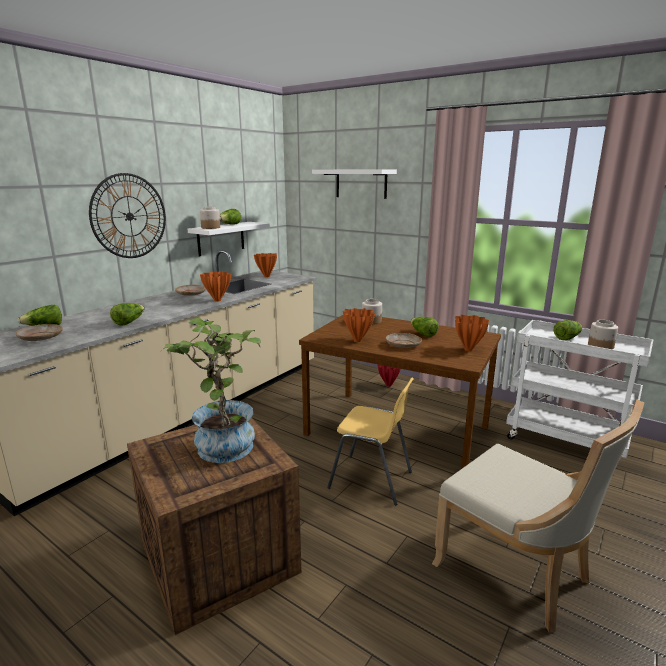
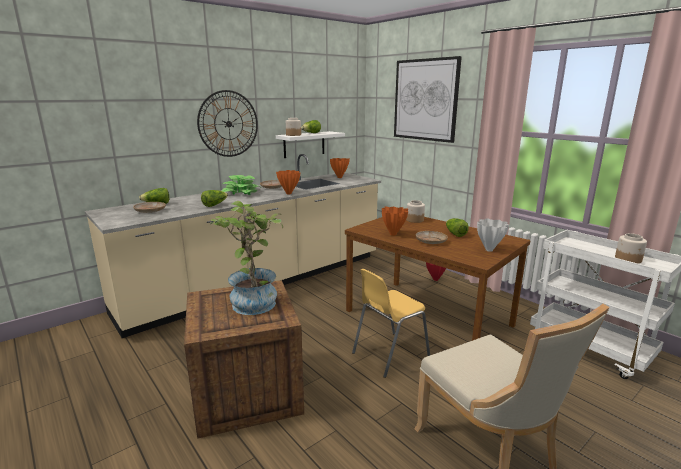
camera: 15 degrees right, 0 degrees up
(154, 303) = (241, 192): none -> potted plant
(361, 183) = (425, 100): white shelf -> picture
(371, 480) = (389, 354): yellow chair -> yellow chair turned 105 degrees clockwise
(469, 349) = (489, 250): orange vase -> white vase
(567, 338) = (596, 249): lettuce -> none

